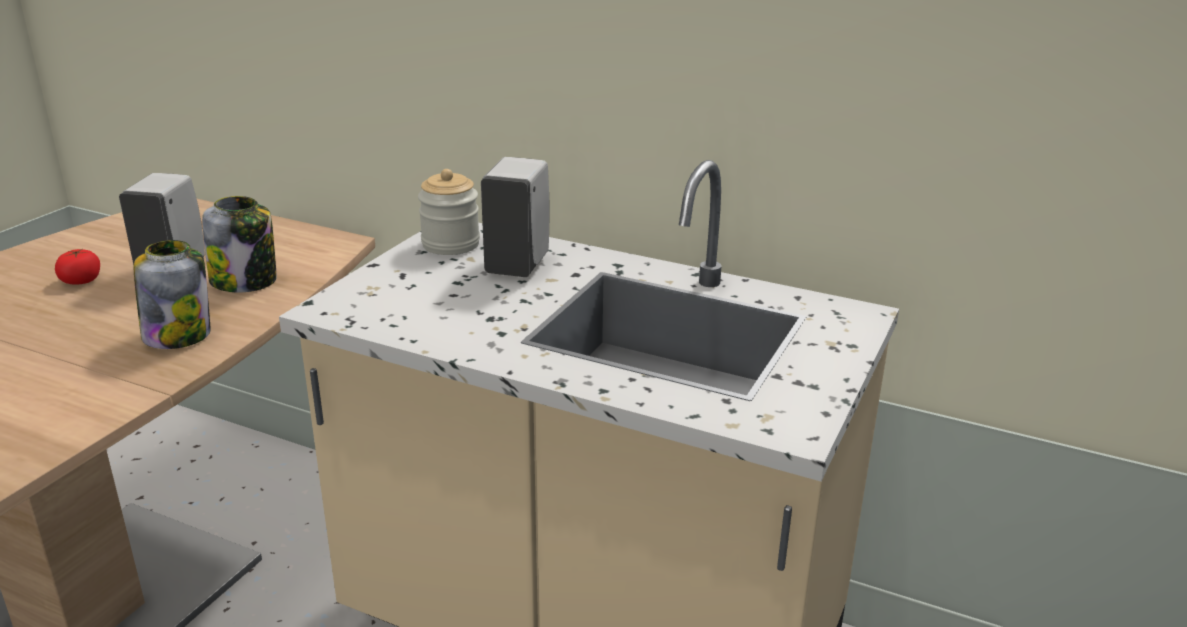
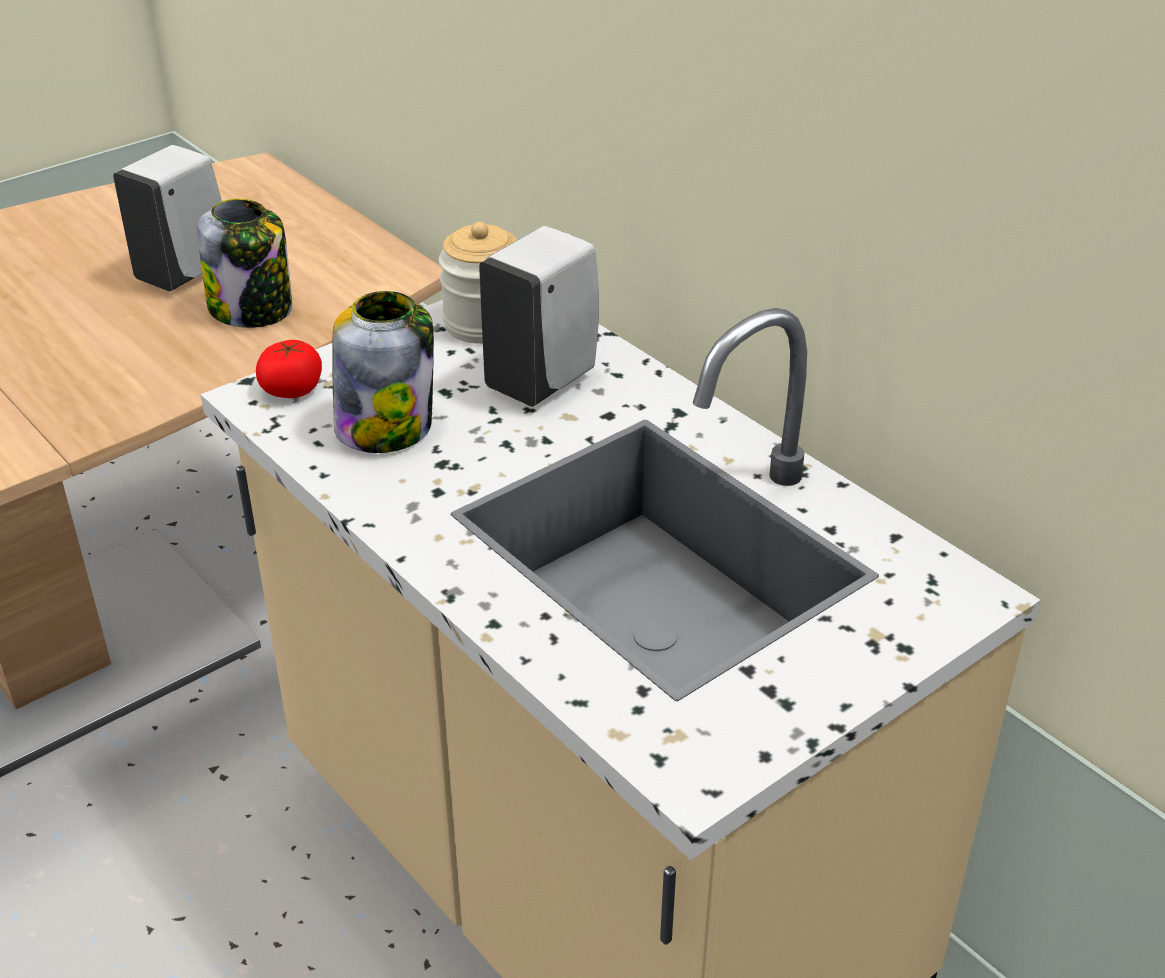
camera: 25 degrees right, 10 degrees up
(81, 280) = (80, 267): tomato -> tomato (292, 389)
(178, 335) = (129, 375): jar -> jar (386, 426)

